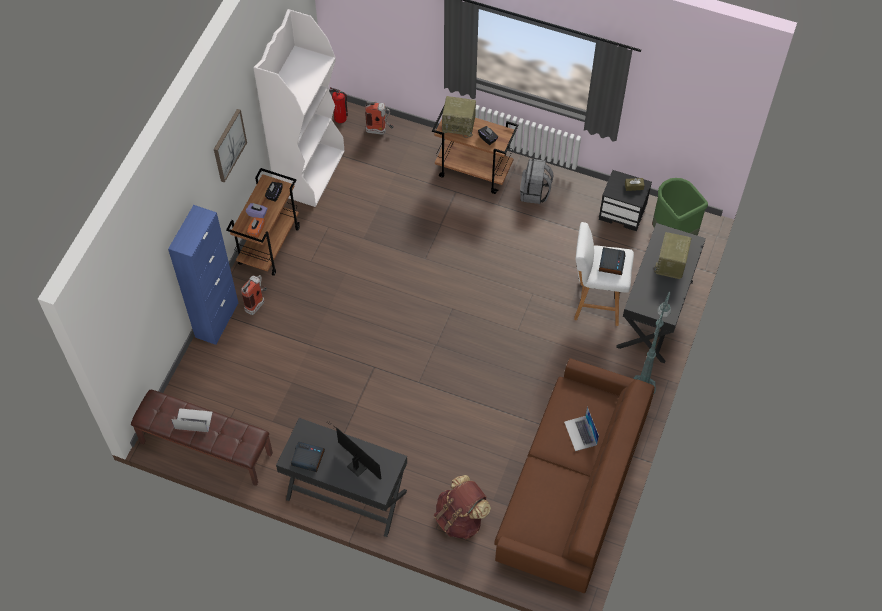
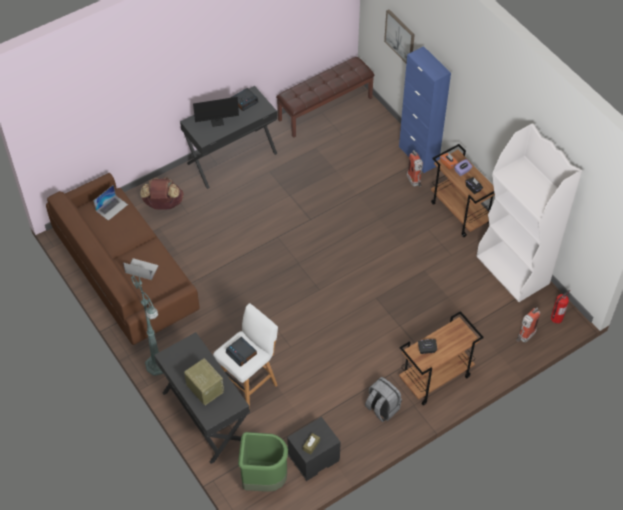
camera: 125 degrees right, 5 degrees down
(193, 420) = (331, 81): laptop -> laptop (112, 207)
(229, 145) = (493, 117): picture -> picture (400, 37)
(459, 125) = (455, 338): radio -> none

